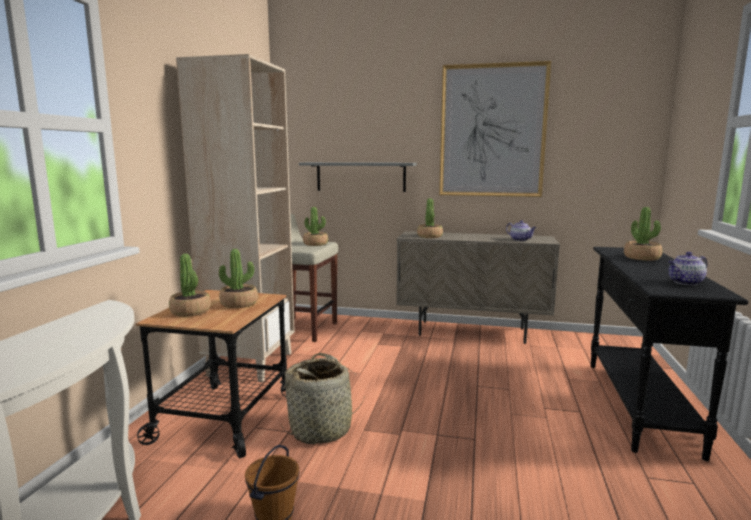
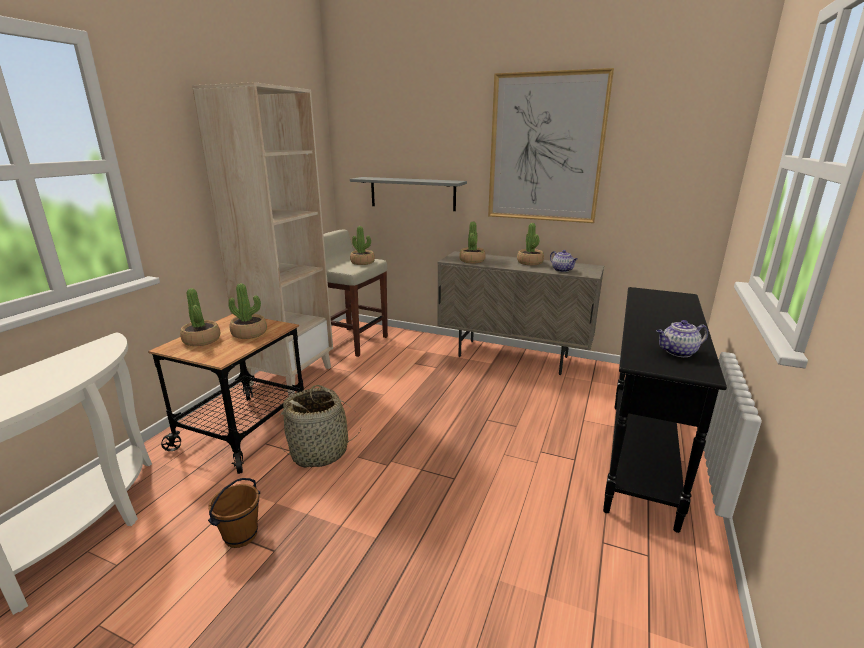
camera: 10 degrees right, 10 degrees up
(642, 257) = (666, 308): potted plant -> potted plant (530, 262)

